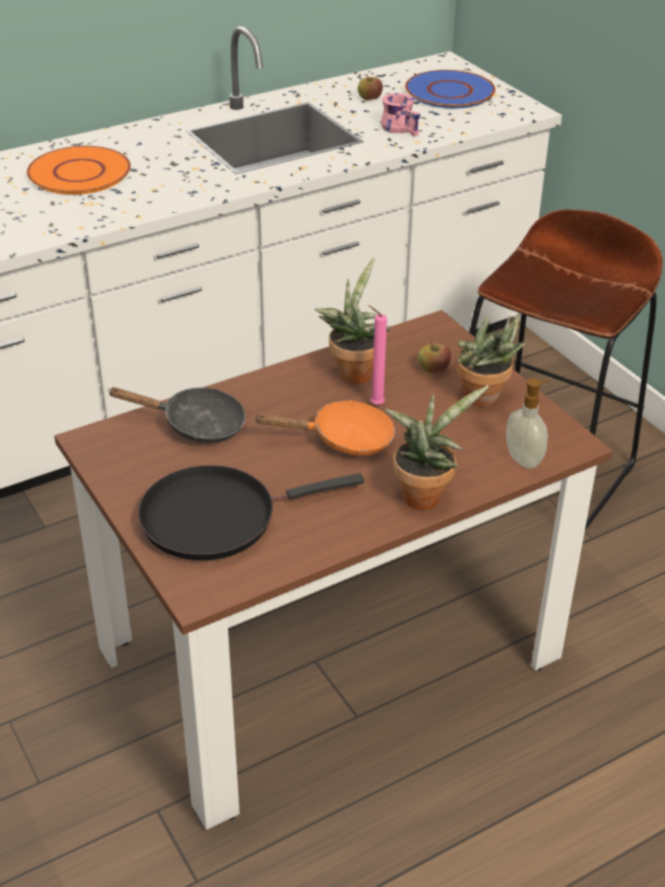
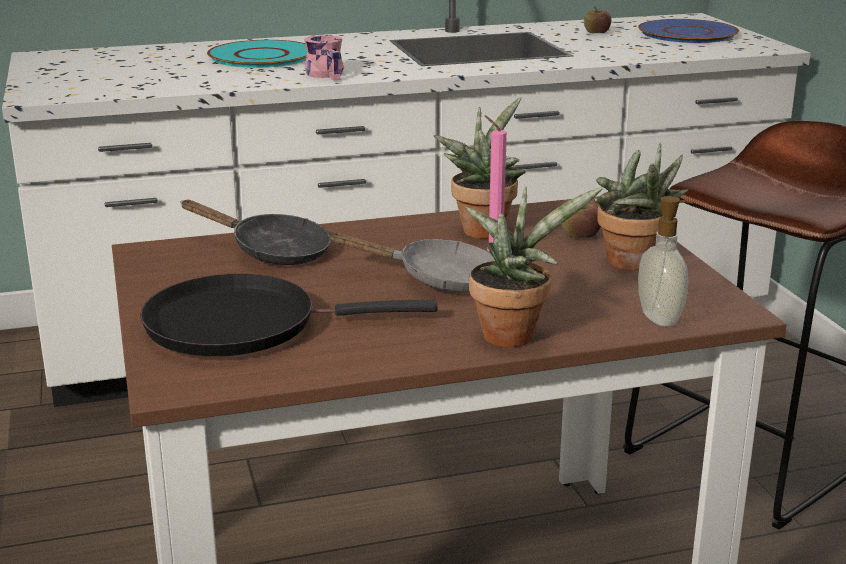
camera: 15 degrees right, 15 degrees down
(79, 173) = (262, 56): orange plate -> turquoise plate
(344, 439) = (438, 279): orange frying pan -> grey frying pan
(402, 128) = (621, 50): pink mug -> pink mug (329, 74)

